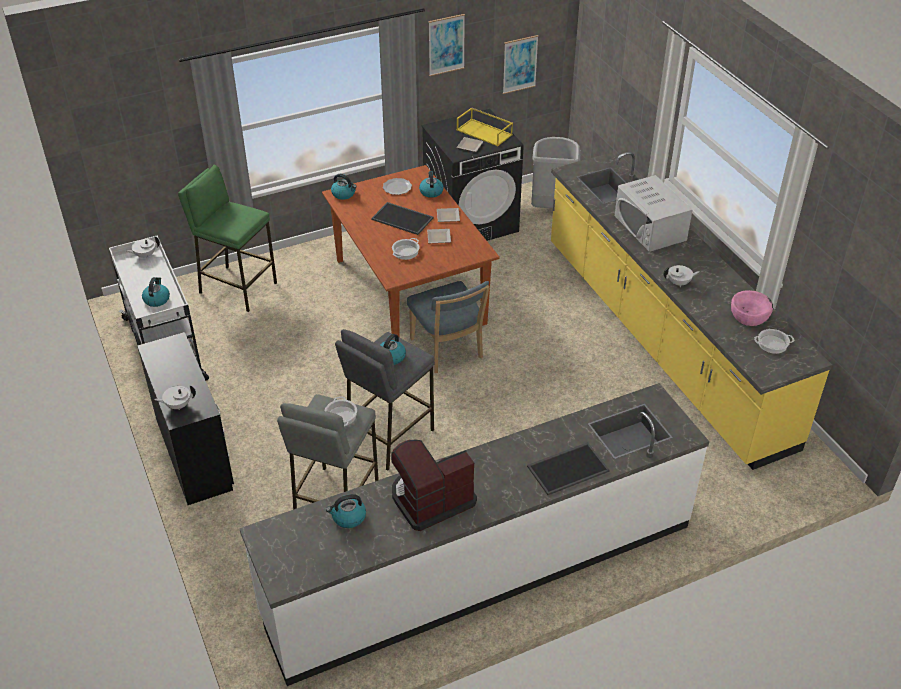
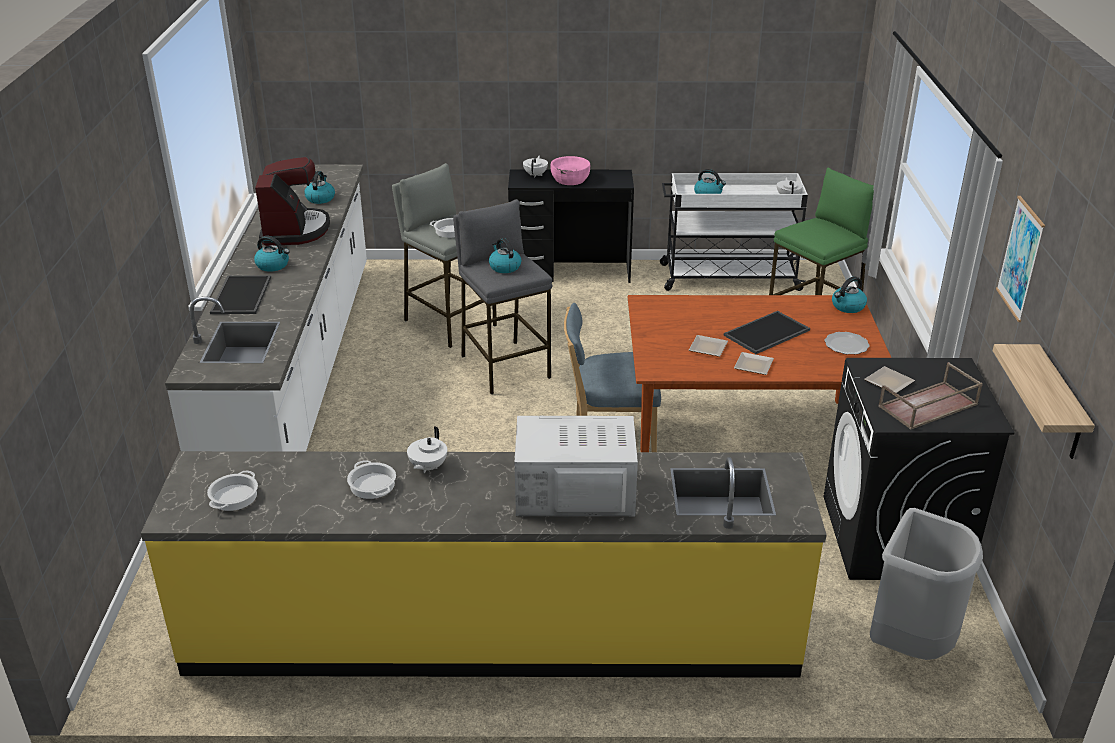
camera: 115 degrees right, 10 degrees down
(405, 252) = (691, 320): cooking pot -> cooking pot (371, 485)
(431, 191) = (823, 367): kettle -> kettle (273, 265)
(485, 132) = (928, 406): yellow tray -> brown tray
(520, 64) = (1059, 405): picture -> shelf
(749, 316) = (303, 501): pink bowl -> pink bowl (570, 179)

